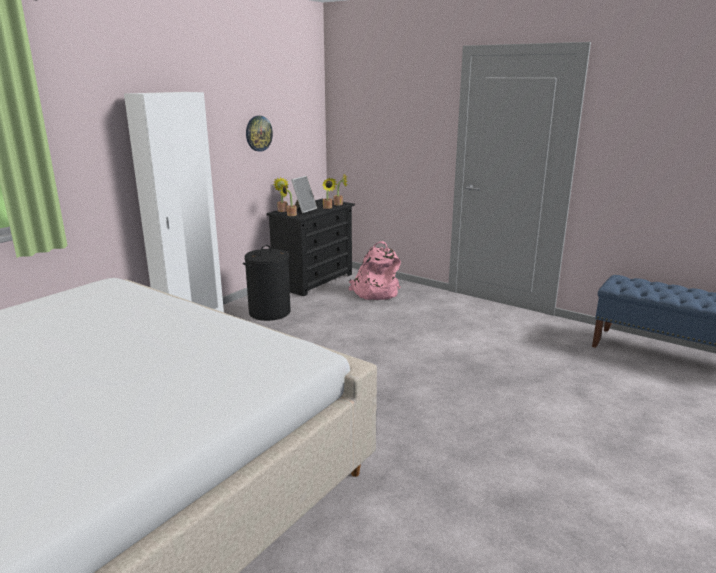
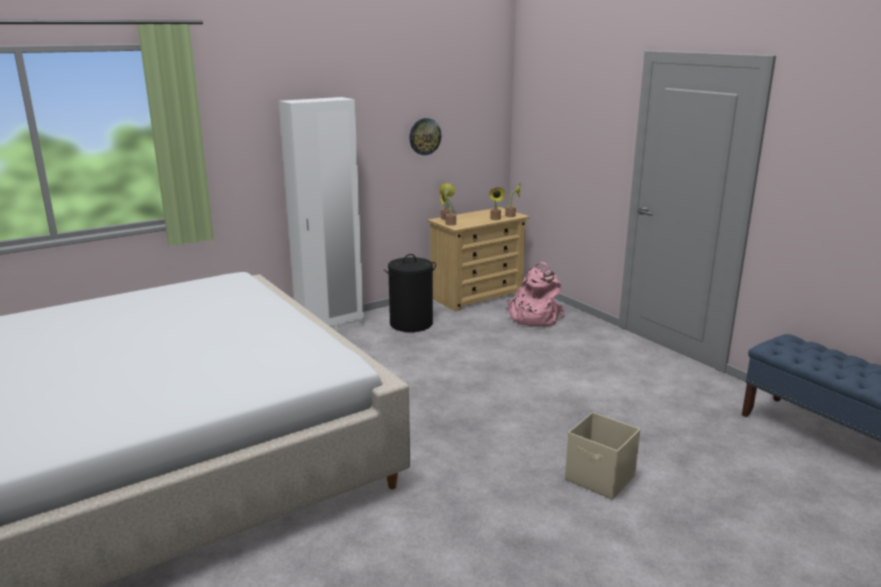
camera: 20 degrees right, 0 degrees up
(303, 210) = (468, 219): picture frame -> none
(314, 280) = (477, 296): black dresser -> beige dresser
(531, 423) = (600, 479): none -> beige storage box

